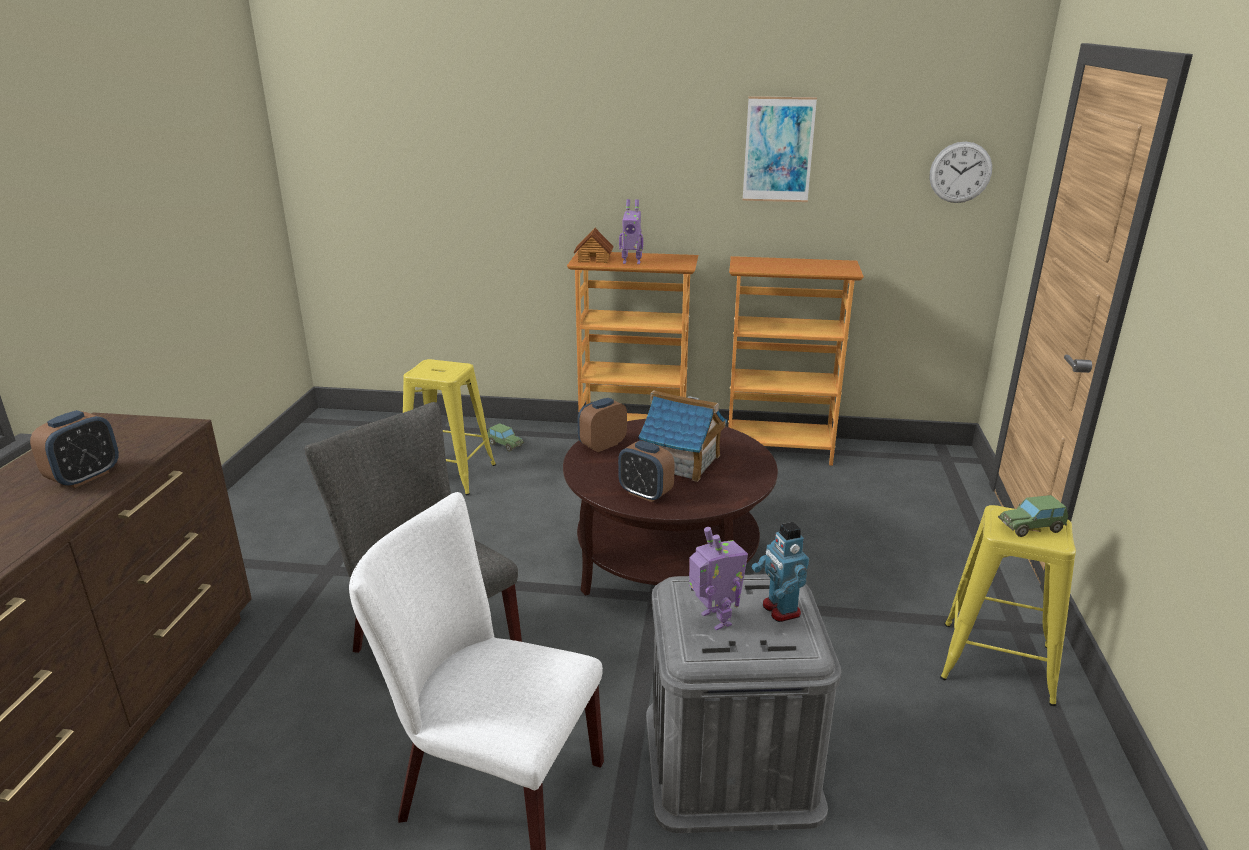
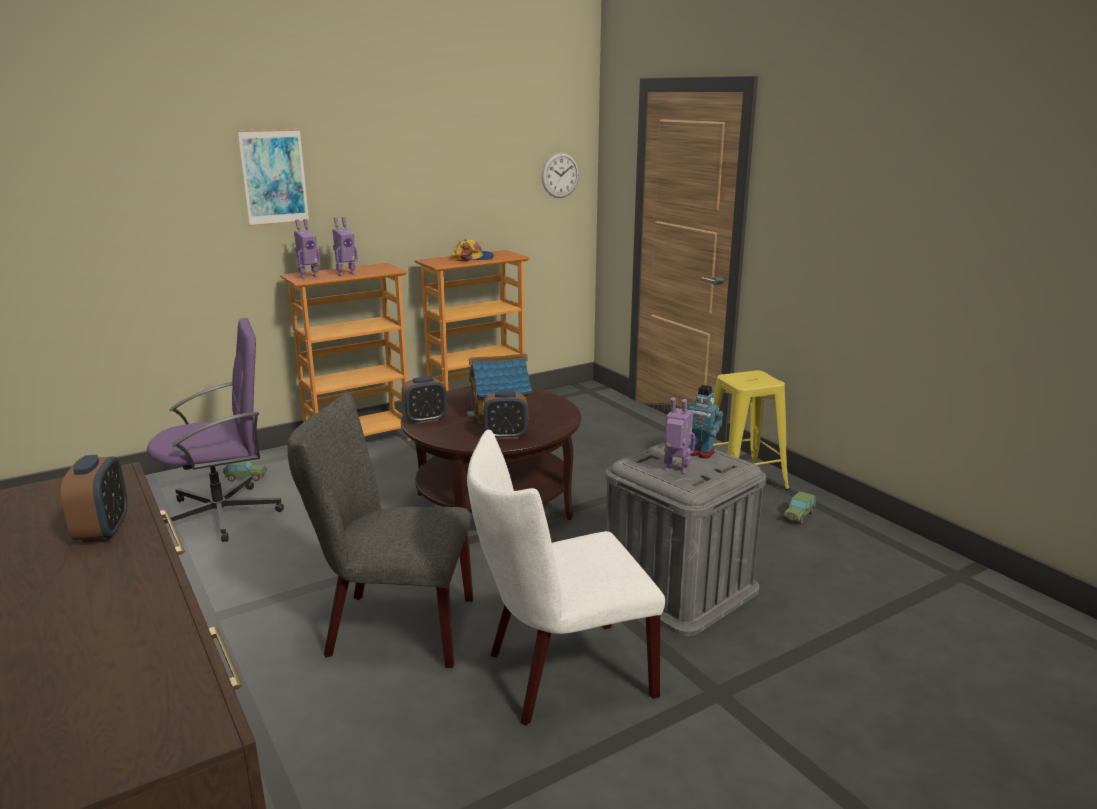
camera: 40 degrees left, 5 degrees down
(449, 475) = (222, 514): yellow stool -> purple office chair
(594, 259) = (308, 277): toy house -> toy robot
(602, 445) = (425, 419): alarm clock -> alarm clock turned 120 degrees counterclockwise
(778, 150) = (437, 167): picture -> picture (274, 177)
(795, 265) = (473, 258): none -> cap
(1031, 527) = (752, 378): toy car -> toy car (799, 516)

